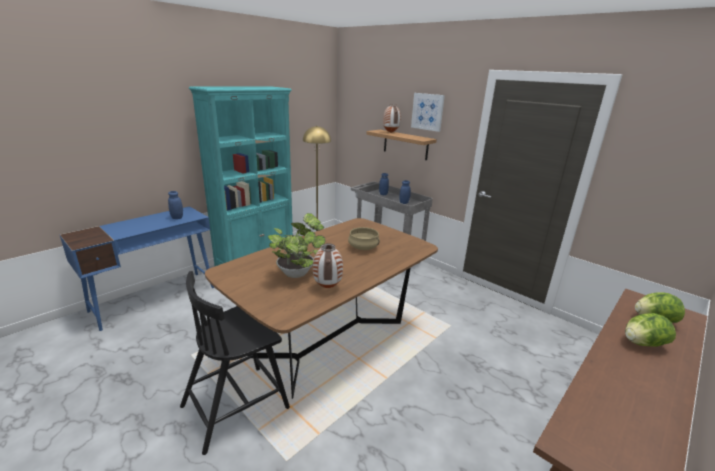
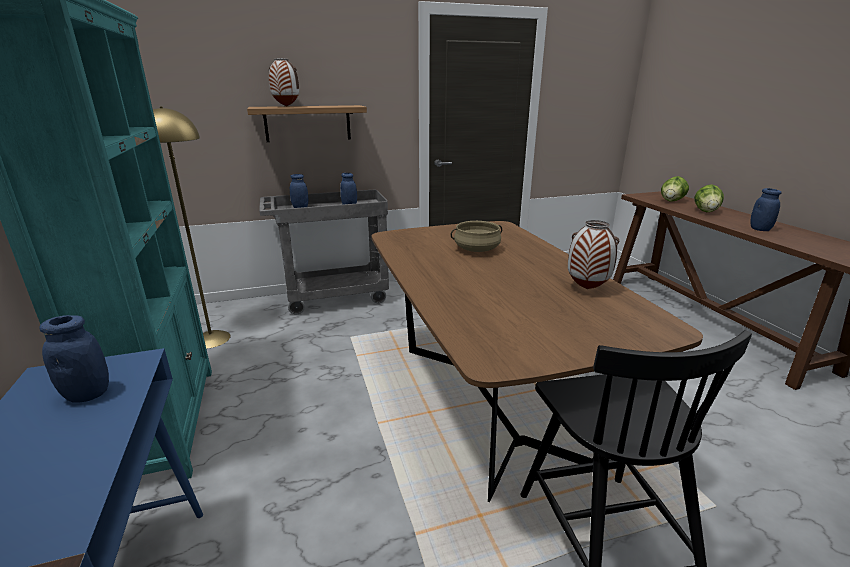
camera: 60 degrees left, 0 degrees up
(297, 272) = (530, 299): potted plant -> none
(427, 111) = (337, 66): picture -> none
(617, 382) = (760, 229): none -> blue jar

